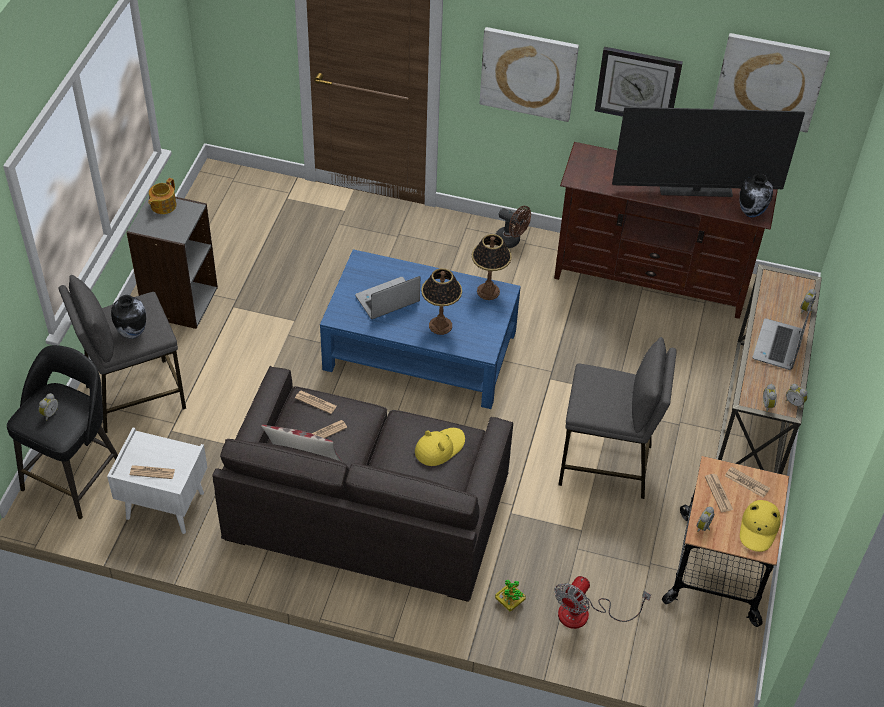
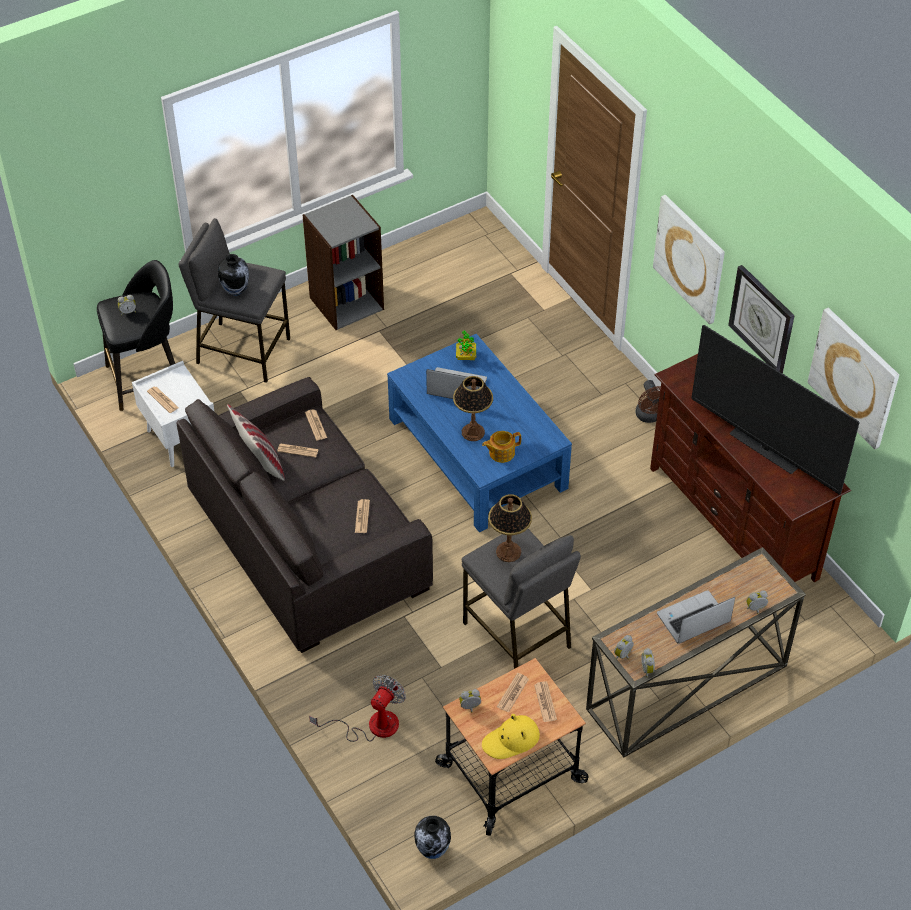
camera: 45 degrees right, 0 degrees up
(163, 205) = (348, 210): teapot -> teapot (501, 452)
(439, 448) = (362, 516): yellow hat -> newspaper
(488, 291) = (541, 431): table lamp -> table lamp (508, 552)
(509, 602) = (329, 675): potted plant -> potted plant (466, 356)
(585, 614) = (372, 725): fan -> fan turned 135 degrees clockwise
(751, 213) = (791, 497): vase -> vase (433, 850)

